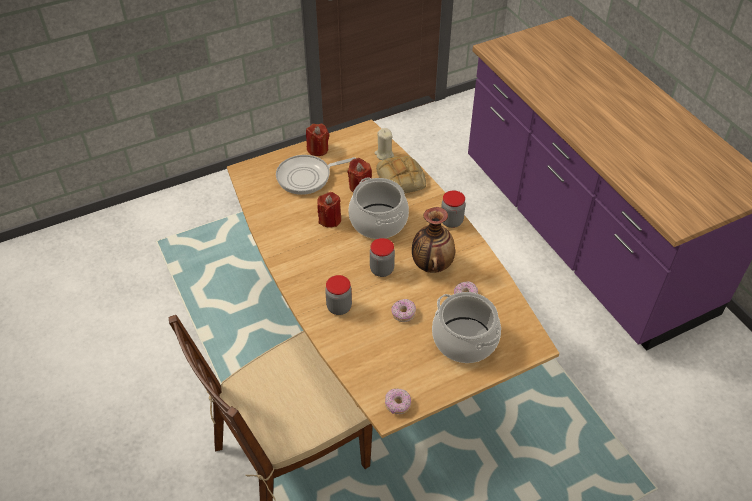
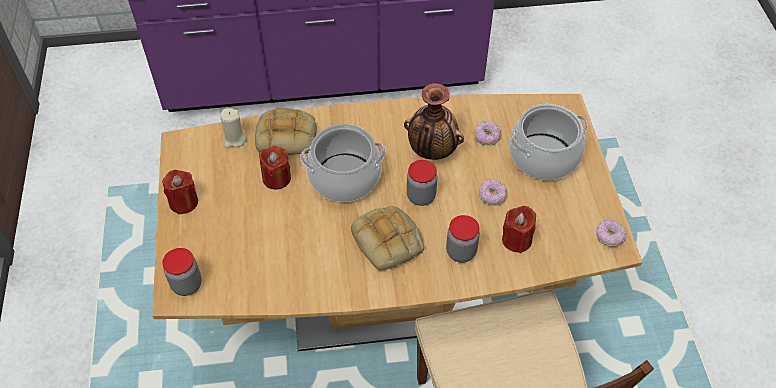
camera: 70 degrees left, 5 degrees up
(307, 177) = (229, 227): frying pan -> none
(330, 219) = (318, 223): red candle -> red candle (516, 240)
(331, 262) = (389, 241): none -> bread
(451, 221) = (376, 114): jar -> jar (187, 284)

